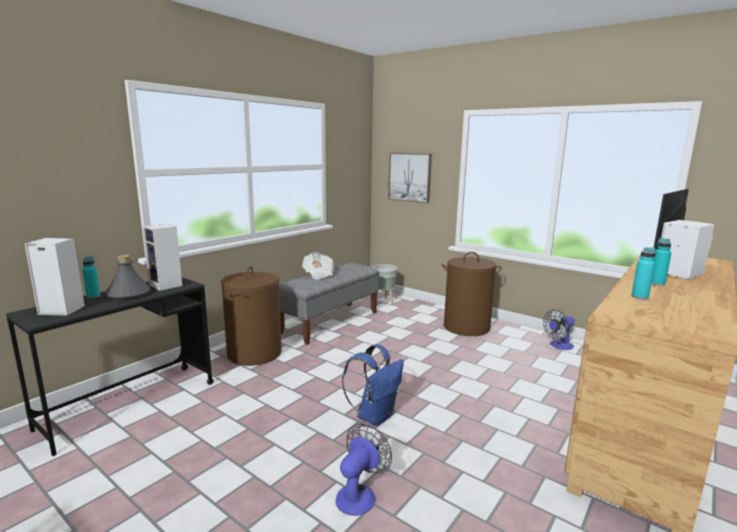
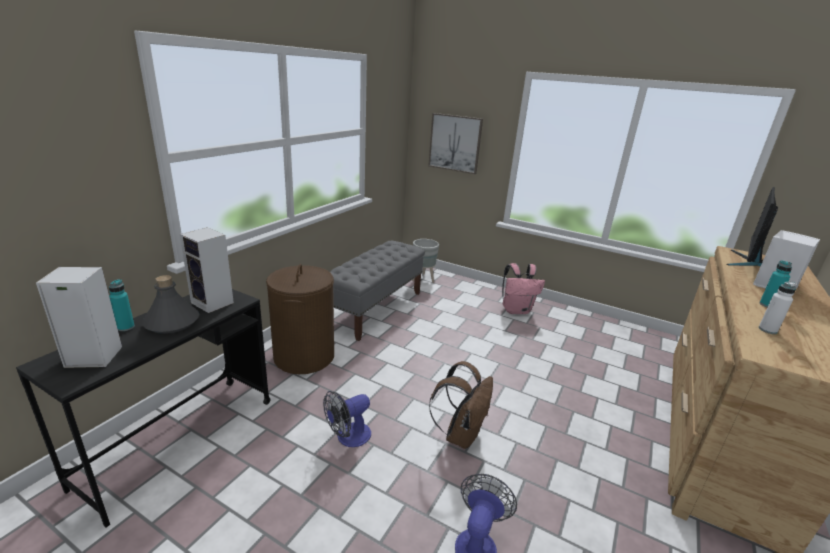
camera: 10 degrees left, 10 degrees up
(318, 274) = (363, 259): newspaper -> none
(375, 415) = (461, 434): blue backpack -> brown backpack
(466, 327) = (516, 310): brown laundry basket -> pink backpack
(558, 346) = (610, 331): fan -> fan (348, 437)
(639, 297) = (767, 330): turquoise bottle -> white bottle

